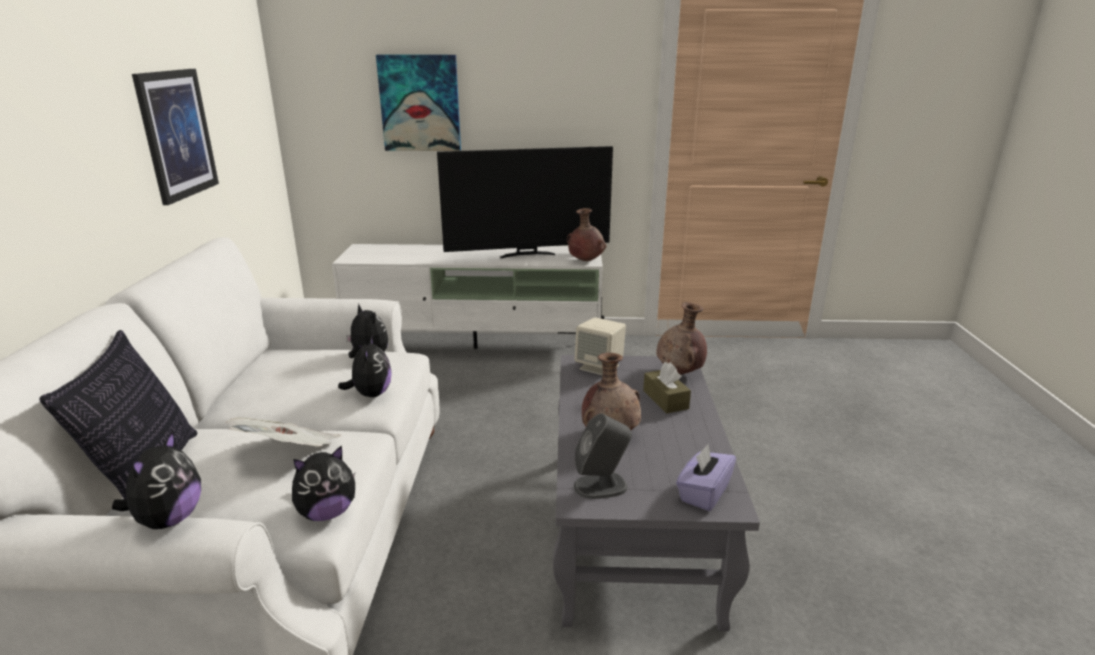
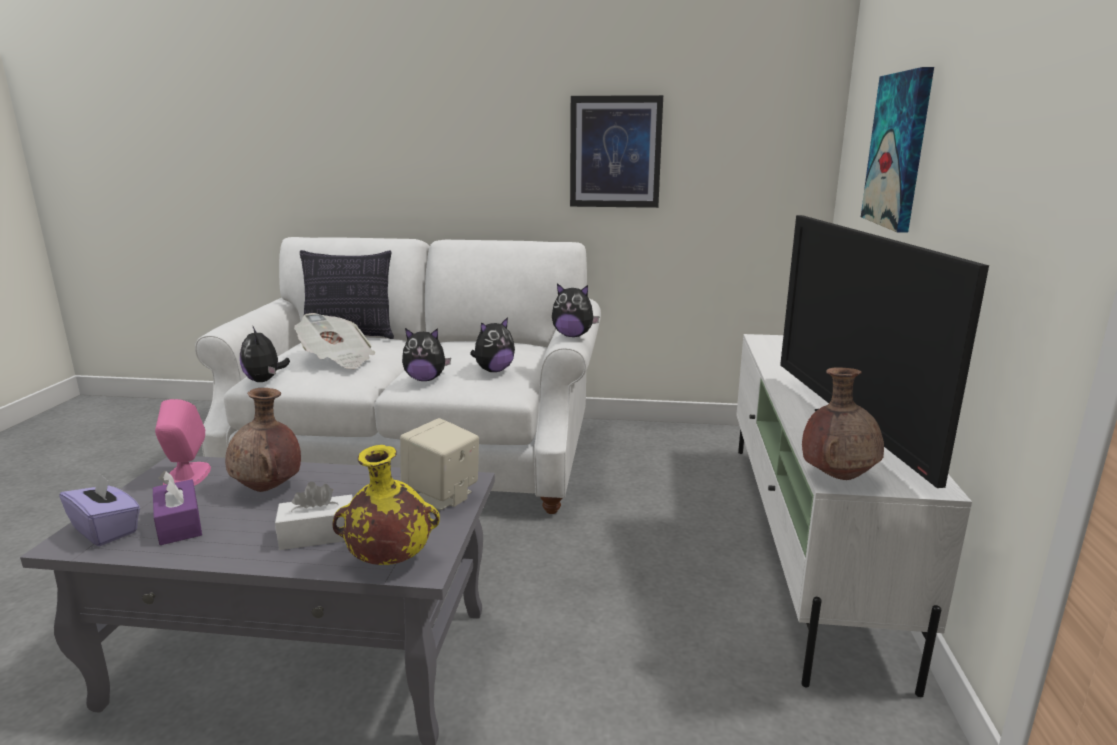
camera: 95 degrees right, 5 degrees down
(169, 519) = (242, 320): plush toy -> plush toy (573, 336)
(601, 486) = (187, 476): grey speaker -> pink speaker
(665, 399) = (318, 535): brown tissue box -> white tissue box
(678, 459) = (179, 524): none -> purple tissue box
(680, 373) = (389, 560): brown vase -> yellow vase

